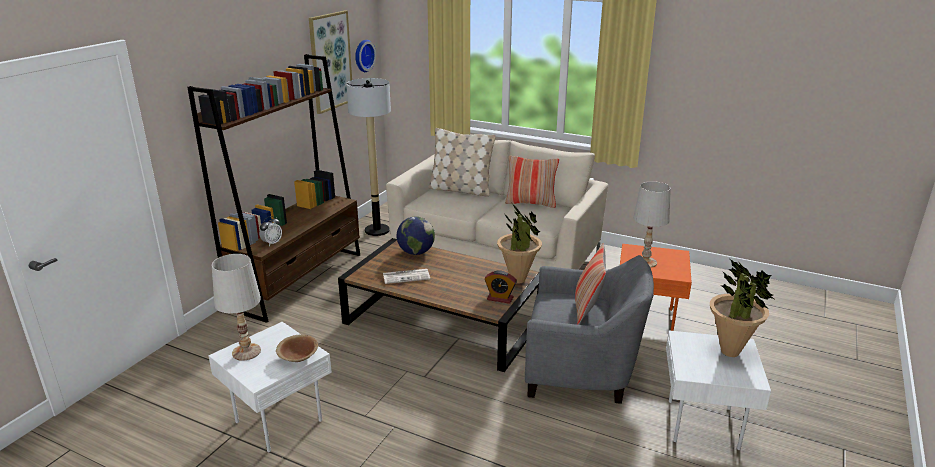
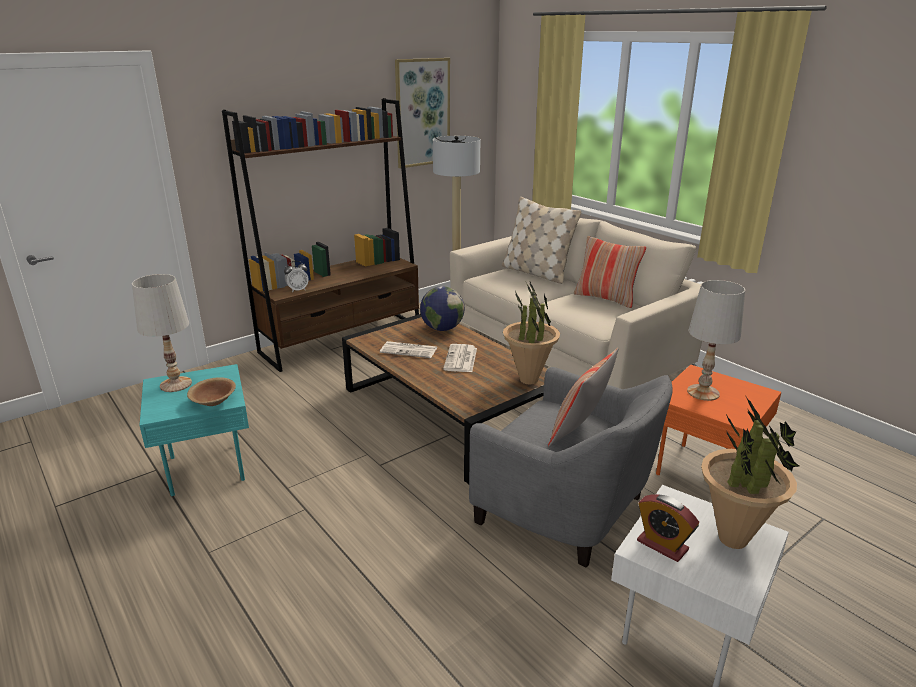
camera: 25 degrees right, 0 degrees up
(279, 419) = (209, 466): white side table -> turquoise side table
(363, 55) = (470, 113): wall clock -> none
(454, 275) = (461, 359): none -> newspaper
(500, 298) = (488, 395): alarm clock -> alarm clock (662, 545)

